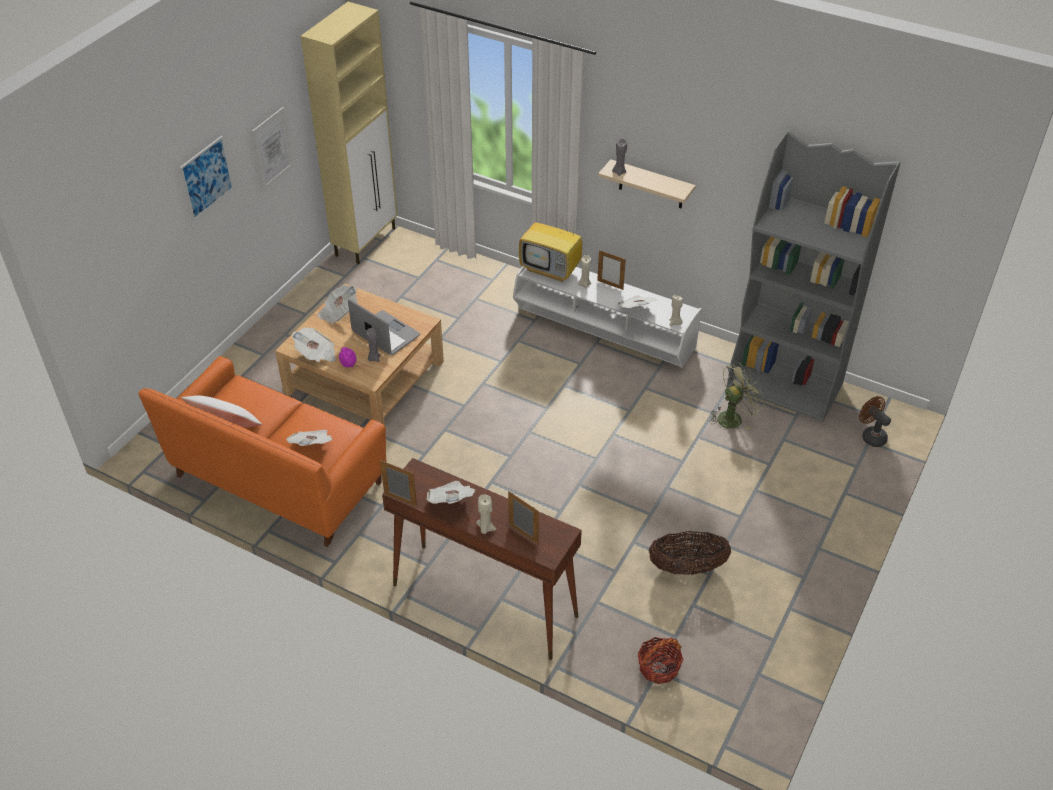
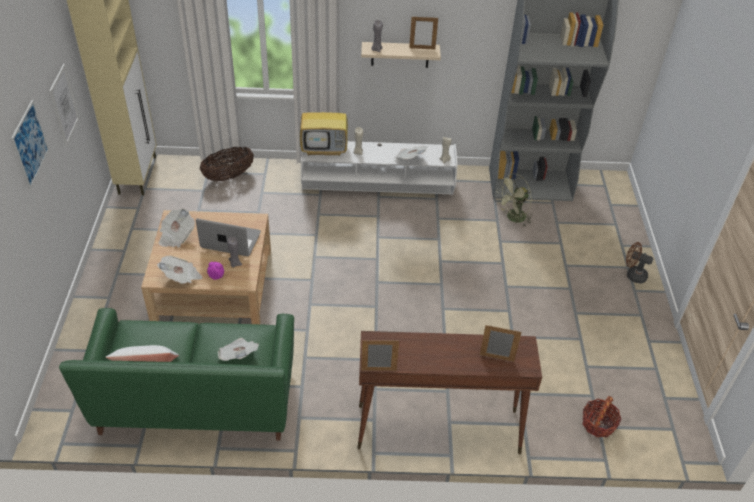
camera: 30 degrees left, 0 degrees up
(278, 479) = (196, 400): orange sofa -> green sofa
(451, 501) = (420, 354): newspaper -> none
(485, 528) = (464, 365): beige candle -> none
(610, 285) = (377, 147): picture frame -> picture frame (422, 48)
(687, 567) = (562, 340): basket -> basket (228, 176)
(733, 417) = (513, 218): green fan -> green fan turned 150 degrees counterclockwise
(870, 436) = (608, 200): brown fan -> brown fan (633, 275)

